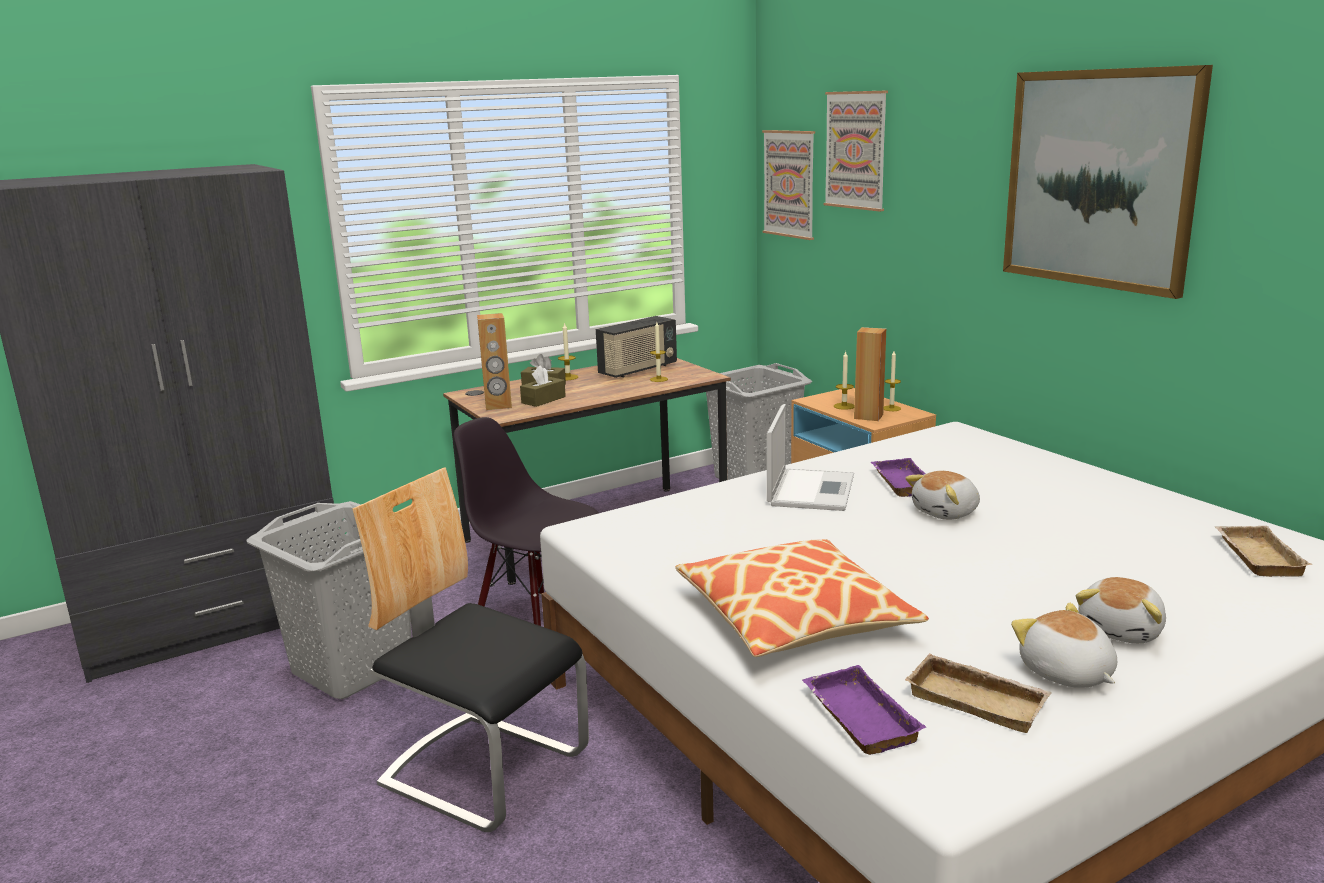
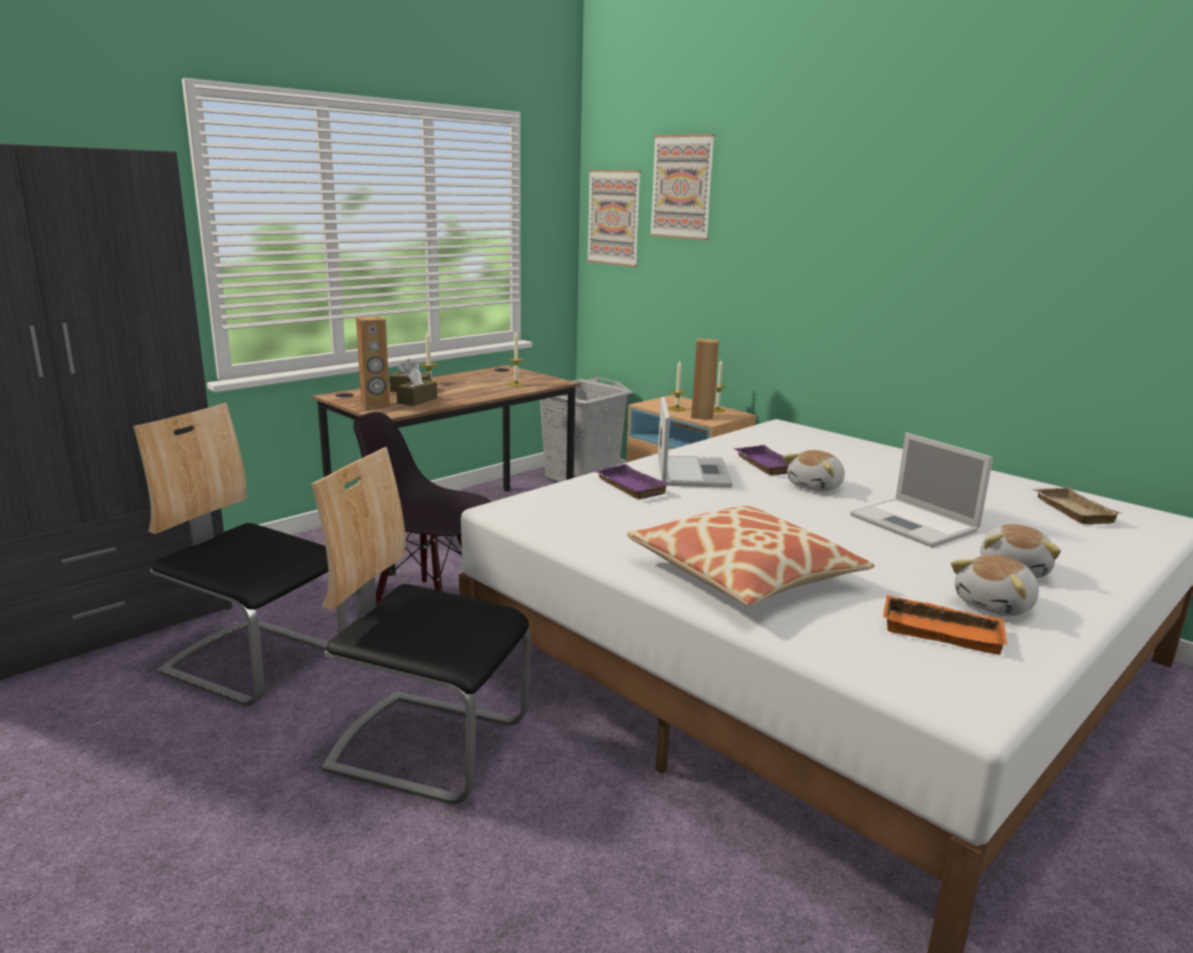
camera: 15 degrees left, 0 degrees up
(353, 667) = (255, 661): grey laundry basket -> chair
(638, 370) = (492, 377): radio -> none
(856, 717) = (852, 653): purple tray -> purple tray (628, 487)
(979, 700) = (943, 631): beige tray -> orange tray
(1037, 566) = (916, 524): none -> laptop
(1066, 673) = (996, 605): plush toy -> plush toy turned 90 degrees counterclockwise
(1099, 179) = (914, 209): picture -> none

